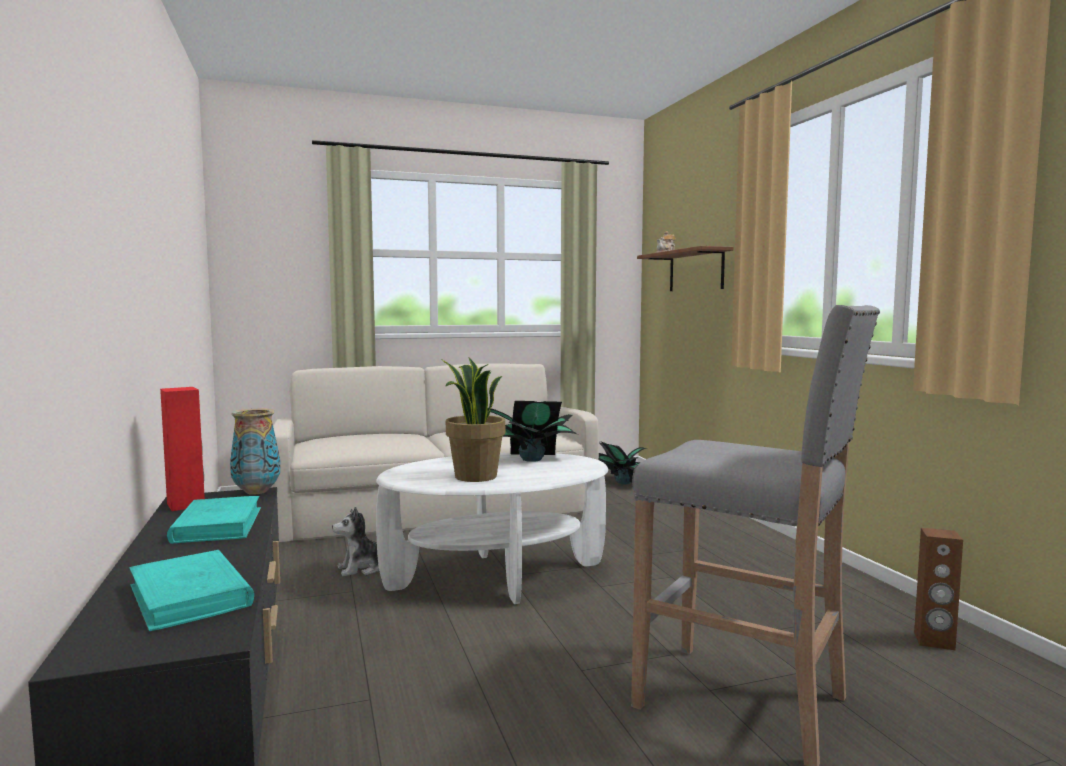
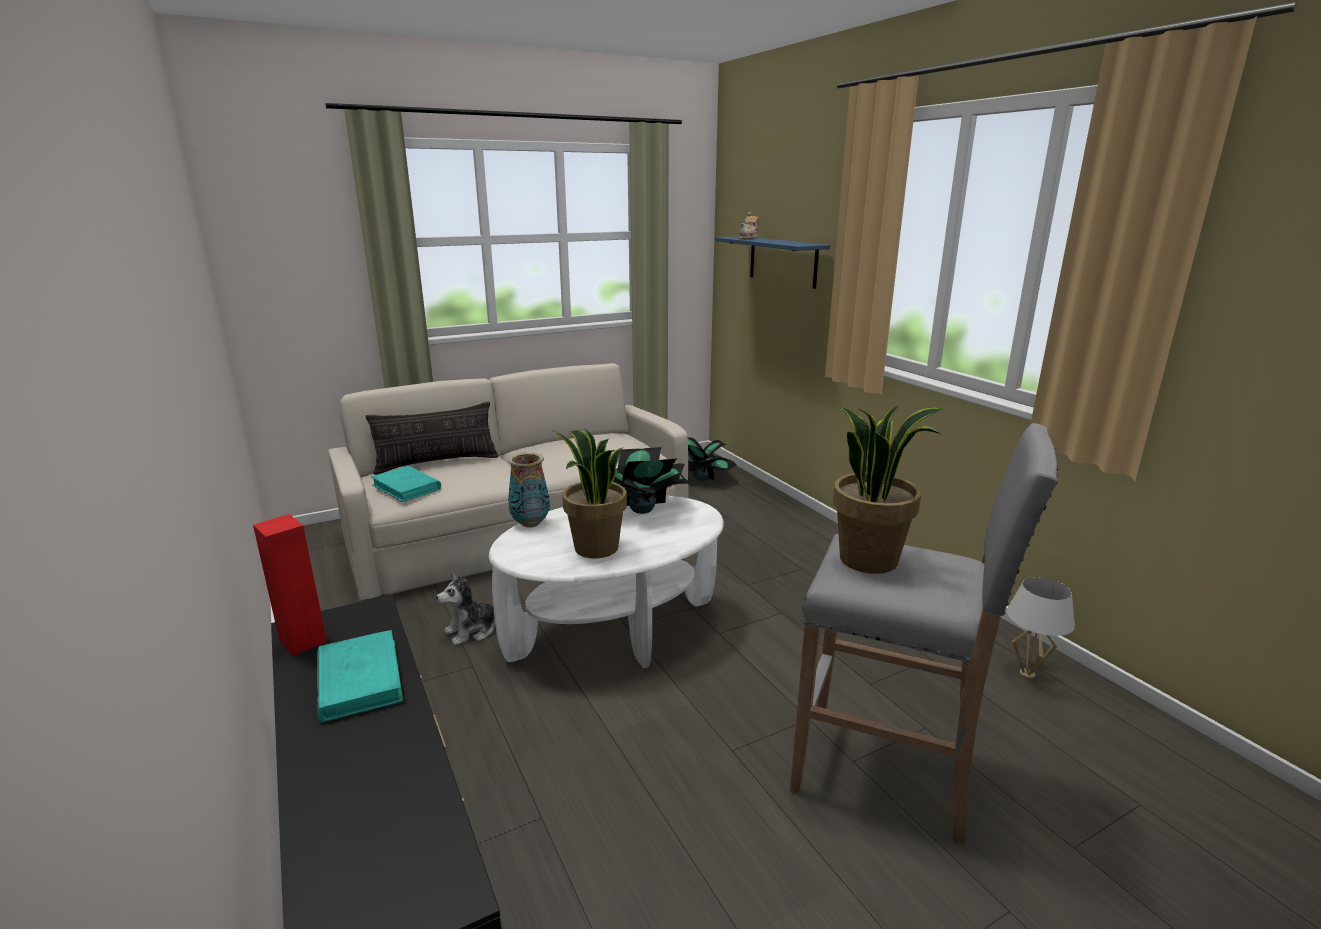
camera: 10 degrees left, 15 degrees up
(190, 596) = (391, 822): turquoise book -> turquoise book (406, 487)
(257, 492) = (374, 607): vase -> vase (531, 524)
(366, 435) = (437, 463): none -> pillow
(696, 271) = (782, 261): brown shelf -> blue shelf
(710, 448) = (869, 559): none -> potted plant
(934, 641) = (1027, 674): brown speaker -> white table lamp

